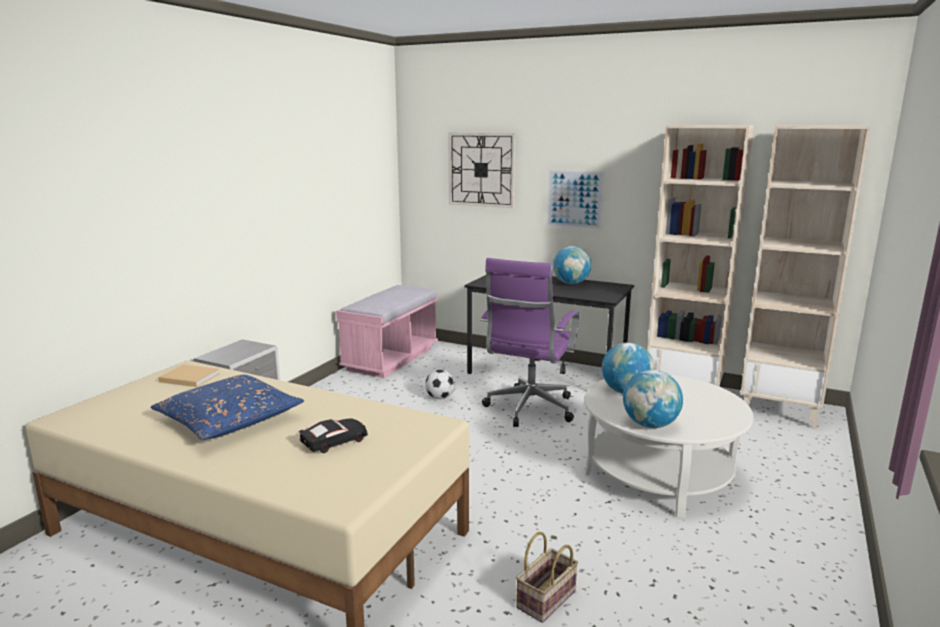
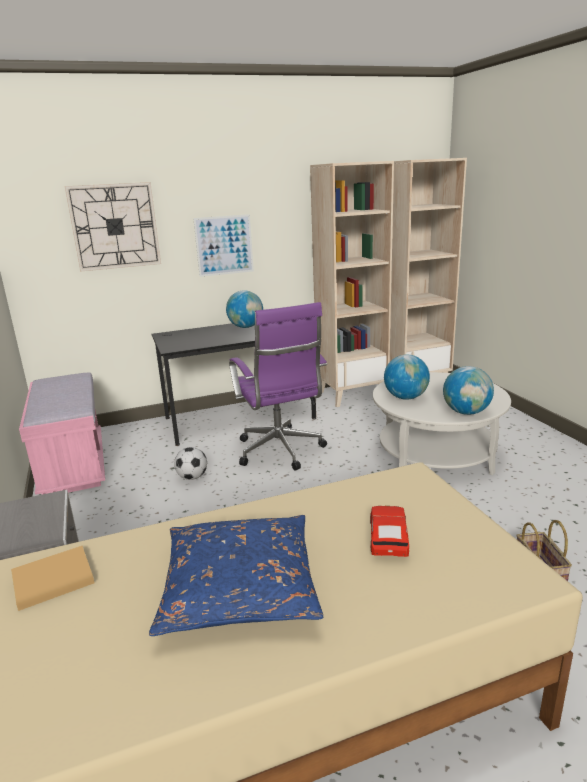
camera: 45 degrees left, 5 degrees up
(334, 442) = (388, 538): black toy car -> red toy car

